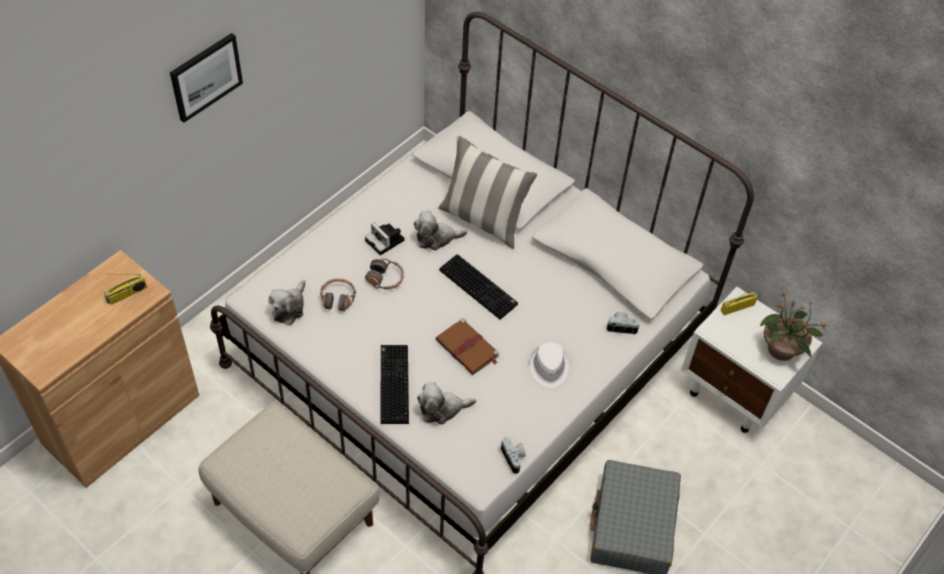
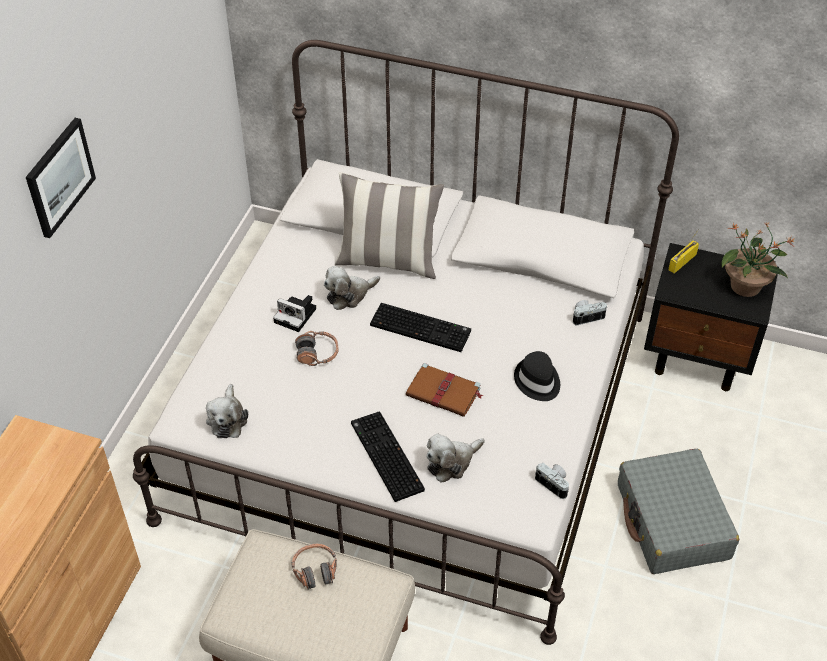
camera: 20 degrees left, 5 degrees down
(127, 294) = (49, 460): radio -> none
(338, 299) = (276, 391): headphones -> headphones (315, 570)
(548, 367) = (537, 381): white hat -> black hat
(736, 393) = (699, 357): white nightstand -> black nightstand

